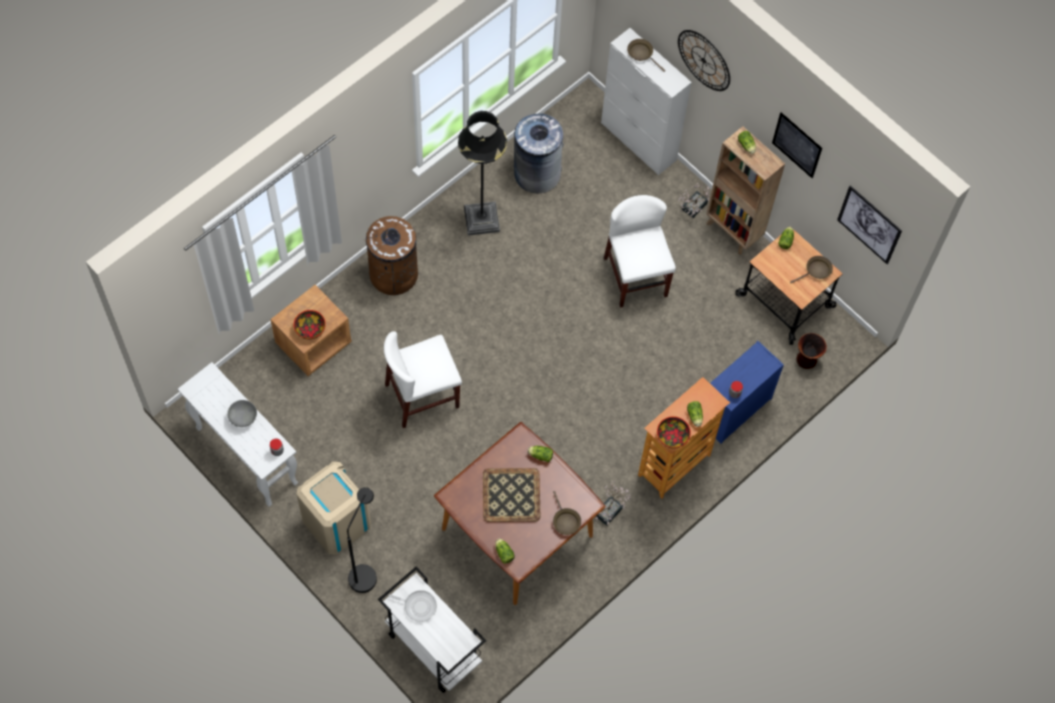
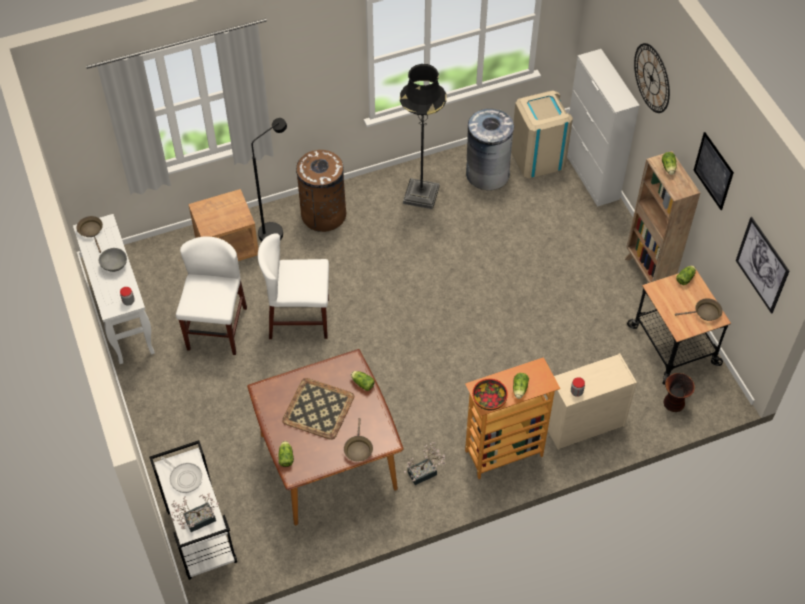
camera: 25 degrees right, 10 degrees down
(310, 329) = (217, 222): bowl -> none
(336, 522) = (171, 397): beige trash can -> beige trash can (537, 158)
(365, 571) = (174, 447): black floor lamp -> black floor lamp (275, 229)
(635, 277) = (539, 282): white chair -> white chair (217, 328)
(642, 54) = (602, 71): brown frying pan -> brown frying pan (91, 231)
(692, 208) = (617, 242): potted plant -> potted plant (196, 520)
(733, 410) = (582, 424): blue dresser -> beige dresser

